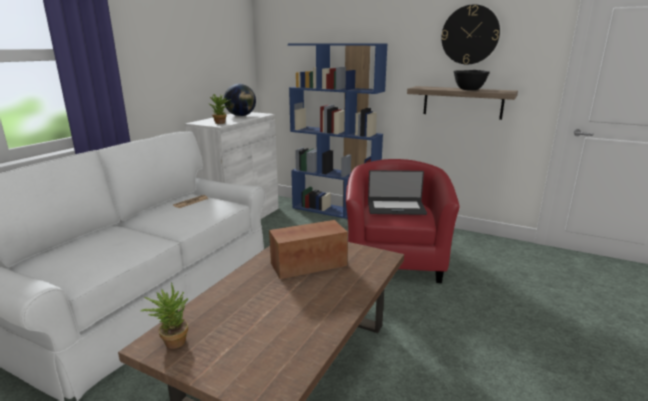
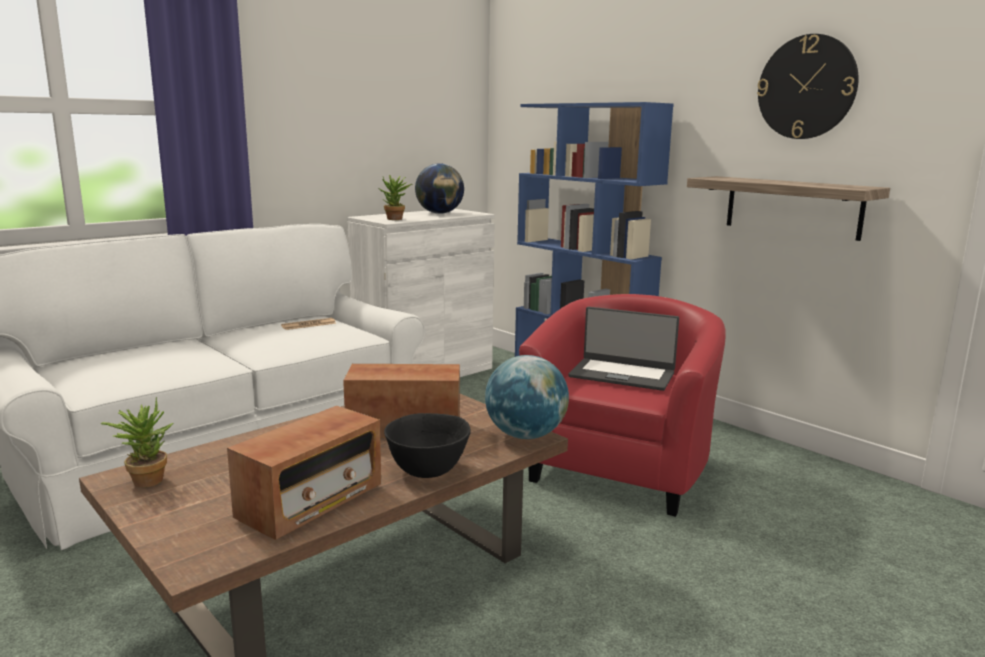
camera: 20 degrees right, 5 degrees down
(302, 331) = (311, 503): none -> radio
(381, 256) = (525, 435): none -> globe
(469, 89) = (794, 183): black bowl -> black bowl (428, 470)

